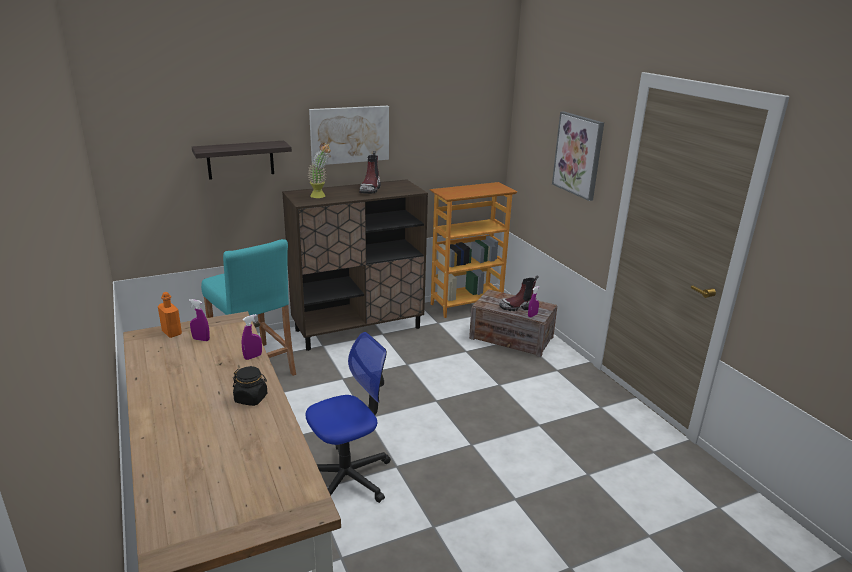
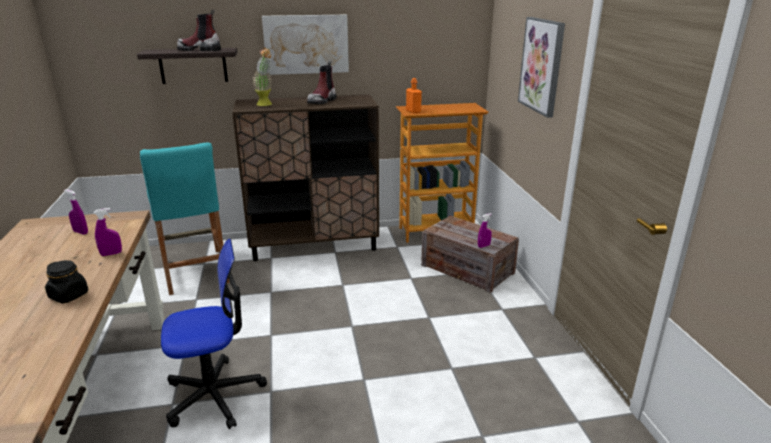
camera: 15 degrees right, 0 degrees up
(172, 332) = (61, 223): orange bottle -> orange bottle (413, 111)
(518, 307) = (473, 236): boot -> boot (199, 50)

